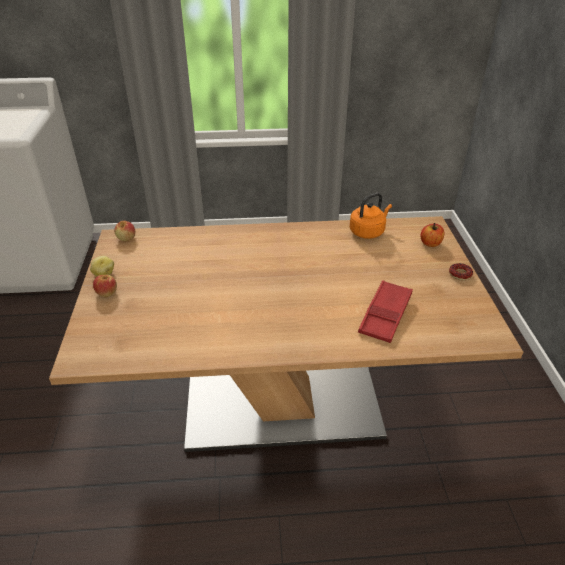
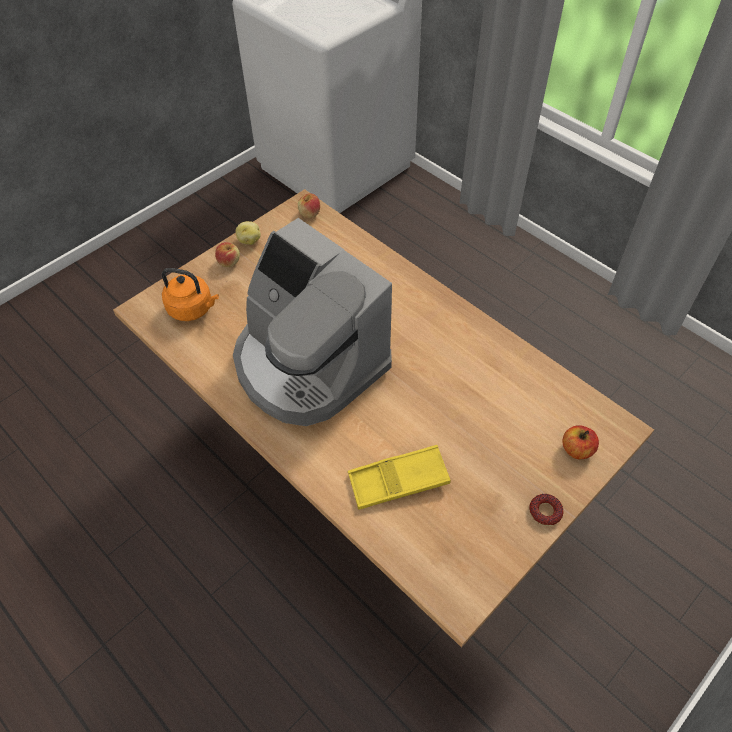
camera: 50 degrees right, 15 degrees up
(249, 304) = (308, 364): none -> coffee machine
(368, 232) = (531, 379): orange kettle -> orange kettle (193, 309)
(385, 315) = (398, 481): red tray -> yellow tray

